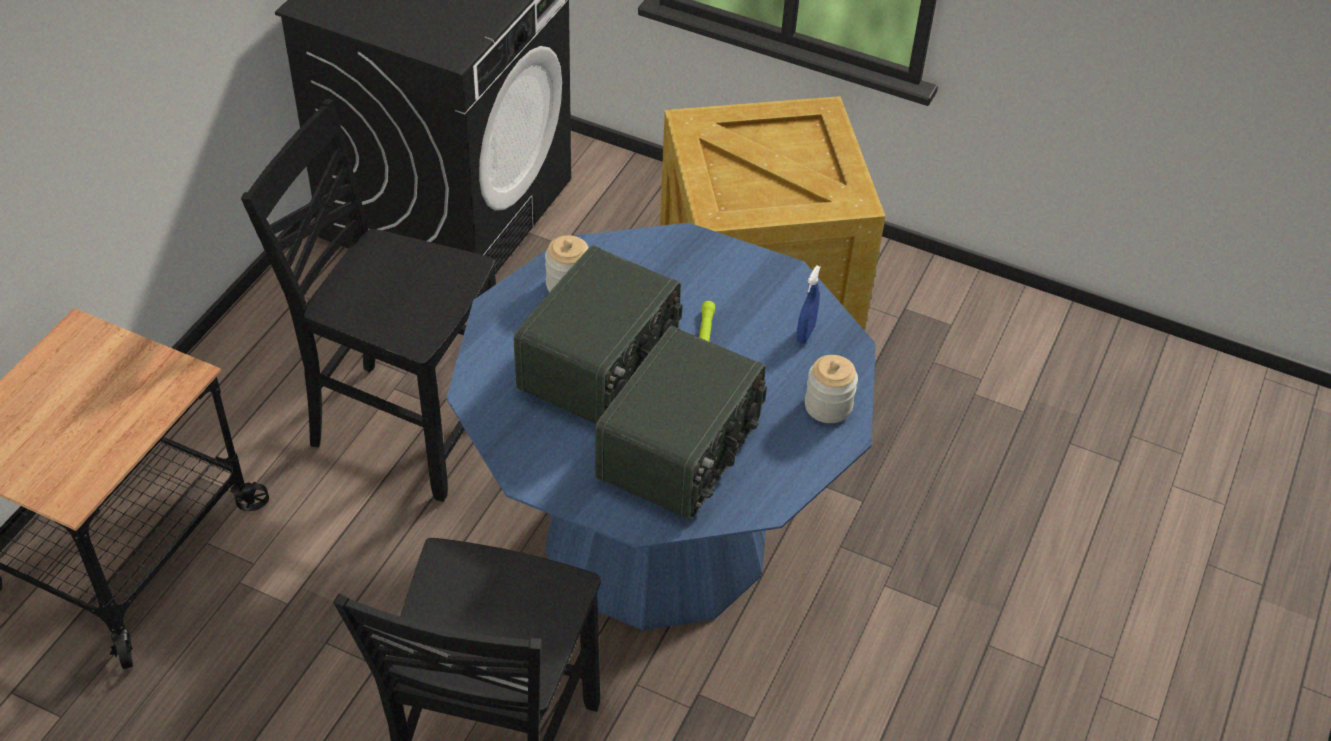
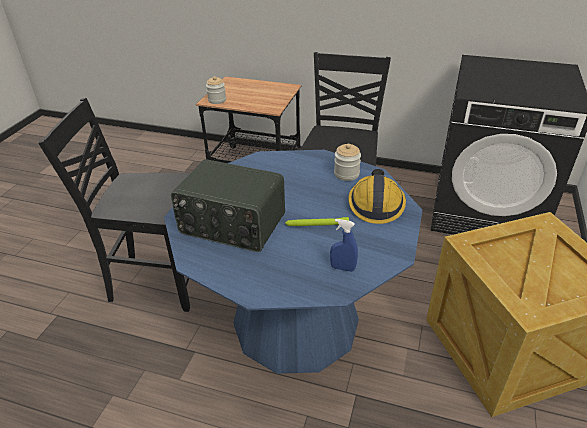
camera: 85 degrees right, 10 degrees down
(601, 365) = (290, 191): radio -> none
(663, 268) = (376, 204): none -> hard hat
(828, 406) = (278, 284): jar -> jar (217, 100)

